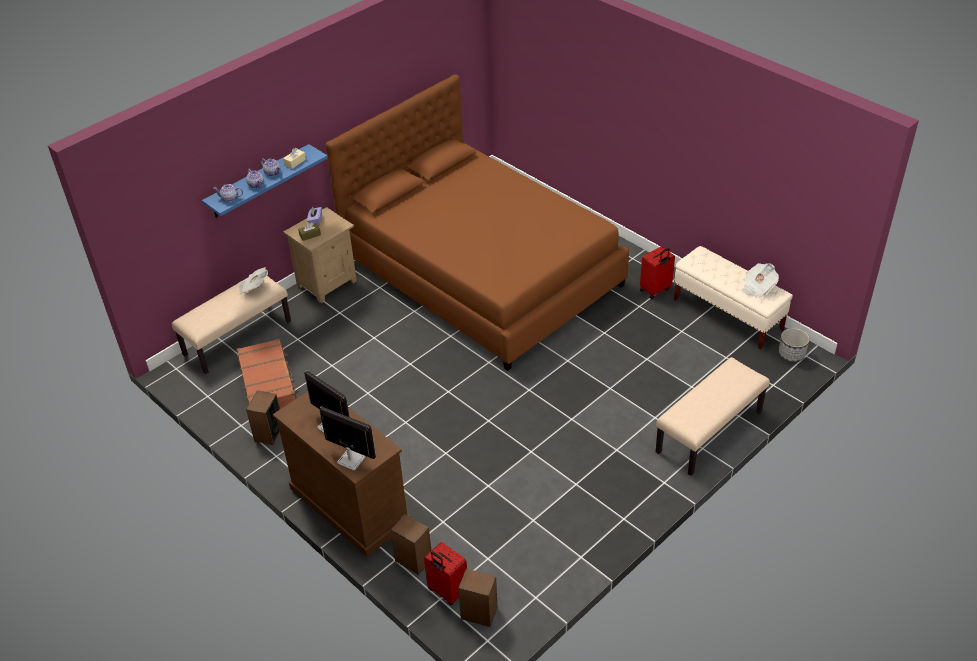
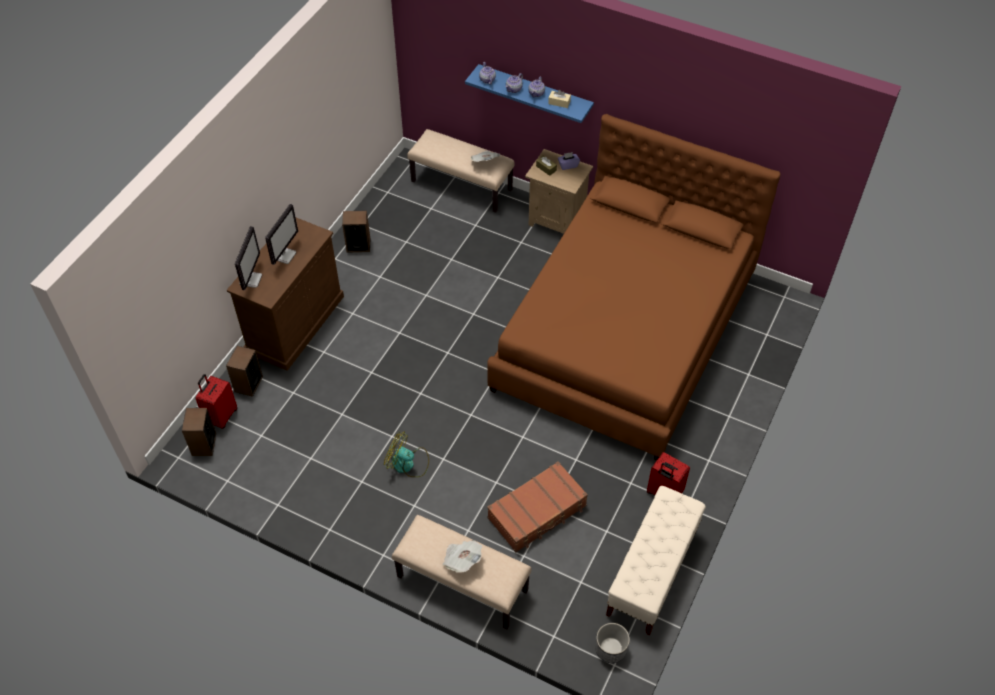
camera: 70 degrees right, 10 degrees up
(269, 385) = (413, 226): brown suitcase -> brown suitcase (537, 512)
(567, 445) = (408, 464): none -> fan
(757, 287) = (649, 573): newspaper -> newspaper (462, 560)

